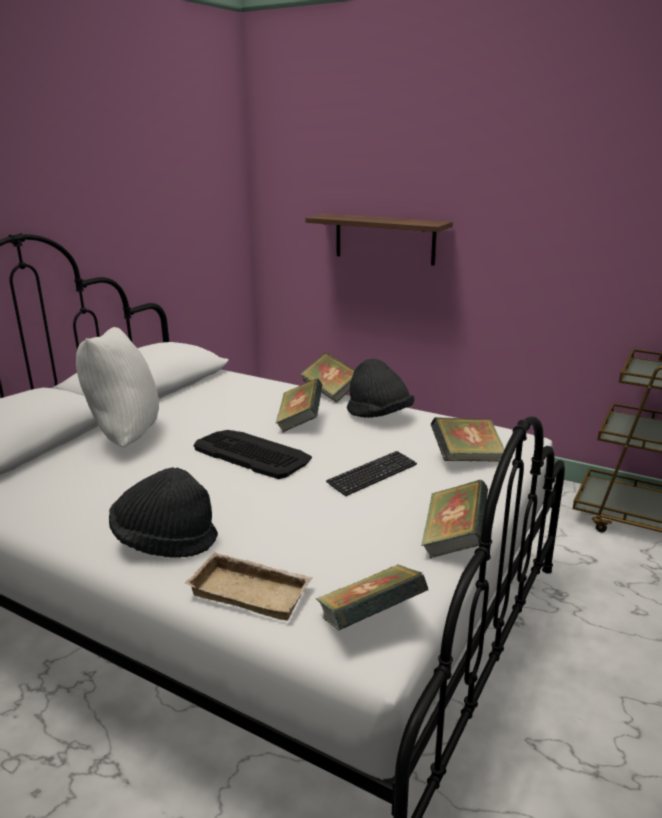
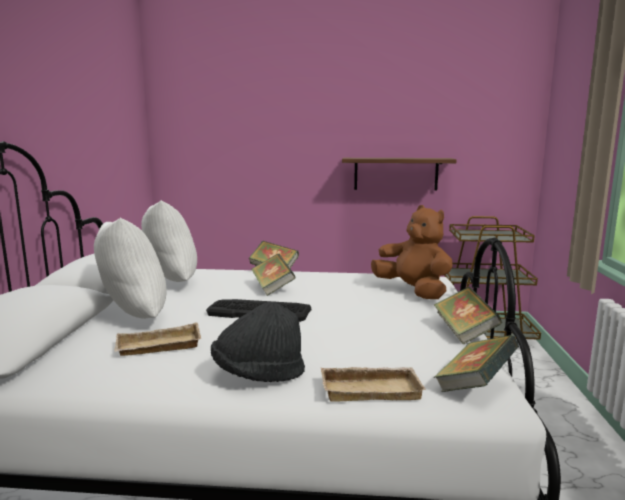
camera: 25 degrees left, 10 degrees down
(110, 482) = (158, 347): none -> beige tray
(203, 392) = (170, 282): none -> white pillow
(372, 475) = (364, 308): keyboard -> none
(379, 416) = (325, 278): black hat -> none
(384, 239) = (267, 165): shelf -> shelf (396, 174)
(466, 459) = (413, 291): book -> brown plush toy

